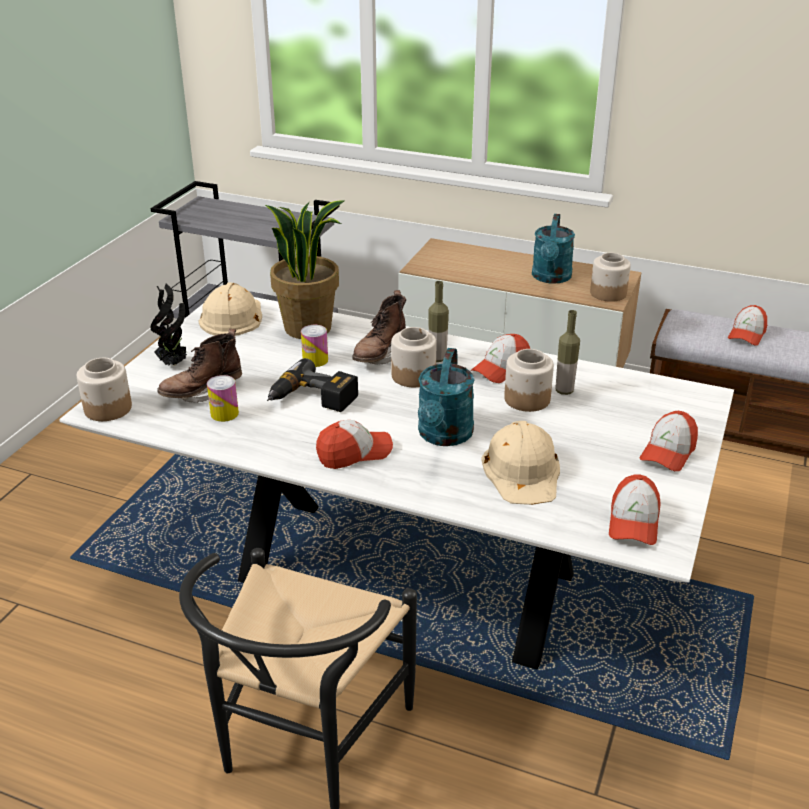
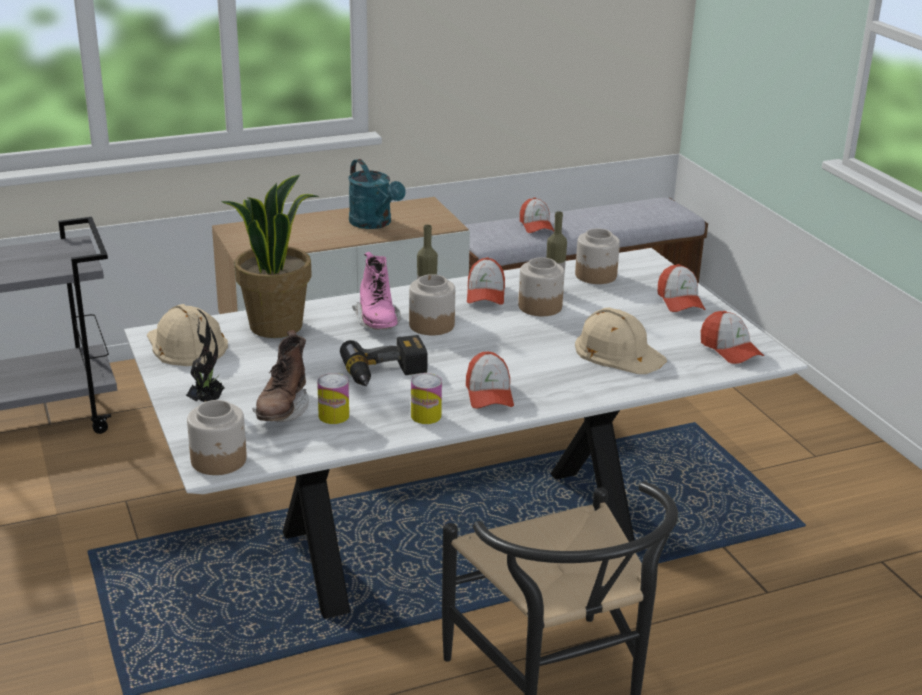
camera: 45 degrees left, 5 degrees down
(315, 360) = (331, 346): can -> can (426, 416)
(354, 453) = (489, 394): cap -> cap turned 150 degrees clockwise
(380, 355) = (377, 322): brown boot -> pink boot
(444, 436) = (530, 355): turquoise watering can -> none
(607, 293) = (437, 220): jar -> jar (595, 276)

